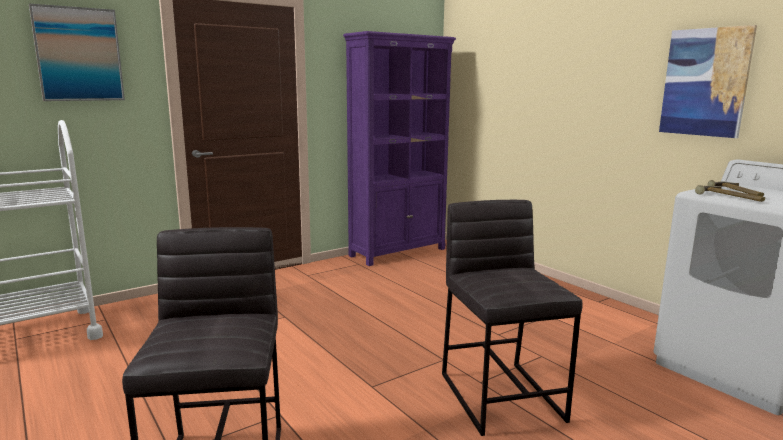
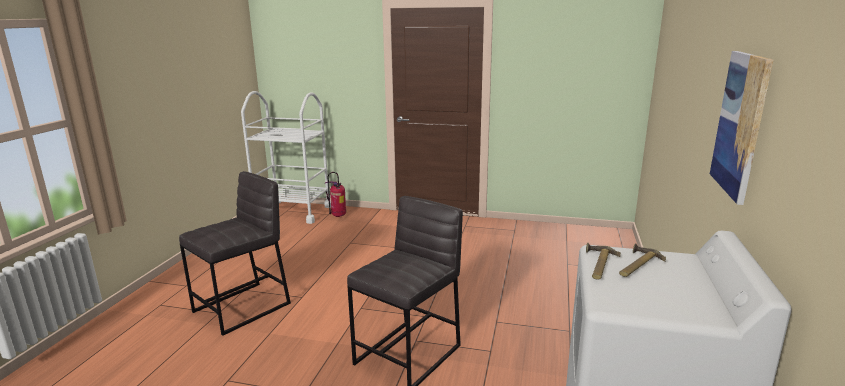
camera: 50 degrees right, 5 degrees up
(78, 54) = (335, 50): picture -> none
(126, 316) = (338, 216): none -> fire extinguisher
(398, 252) = (565, 231): purple bookcase -> none

